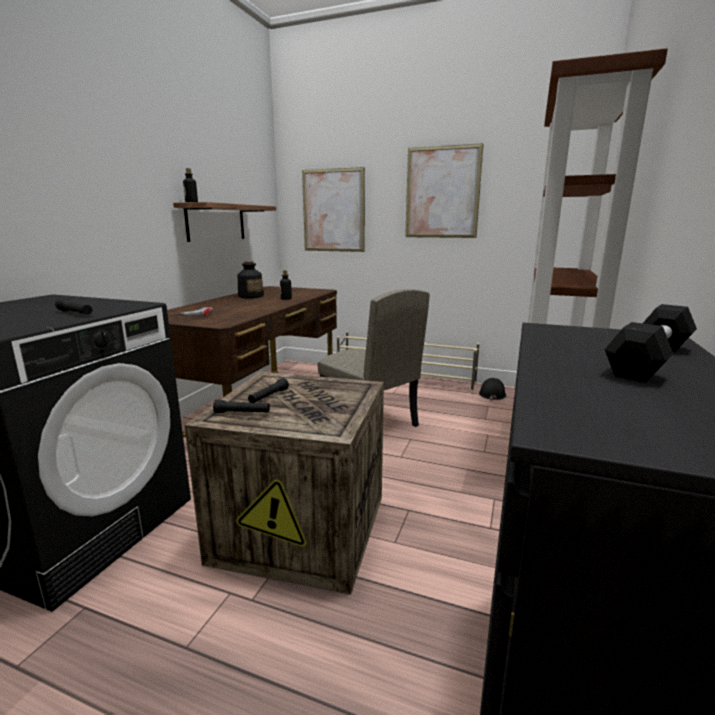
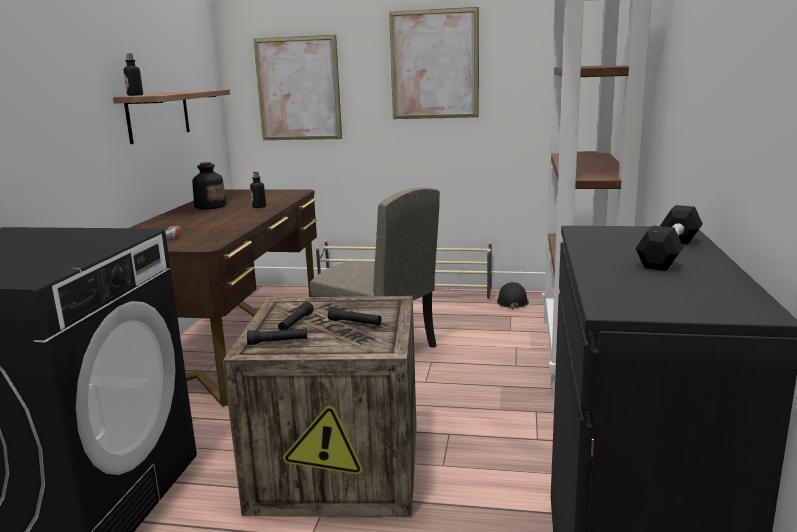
camera: 10 degrees left, 0 degrees up
(75, 313) = (78, 249): black flashlight -> black flashlight (355, 323)

